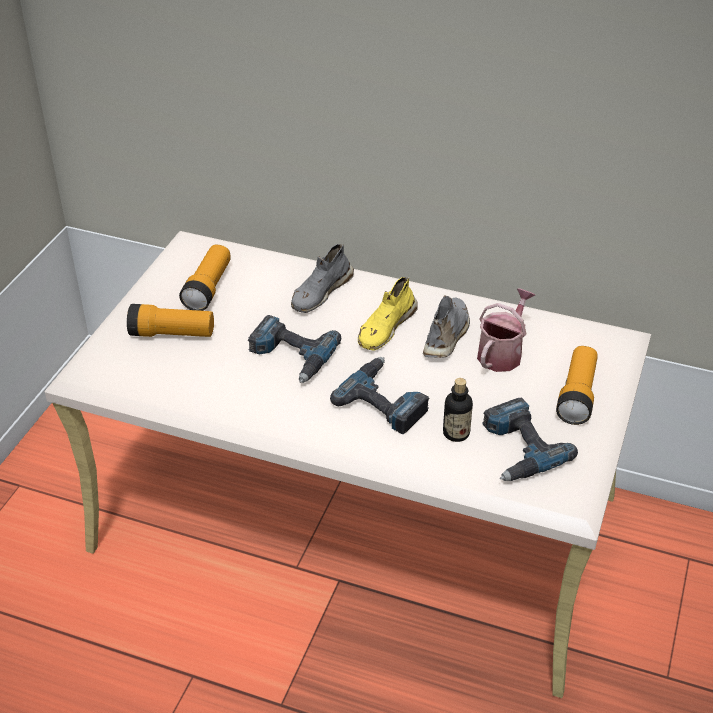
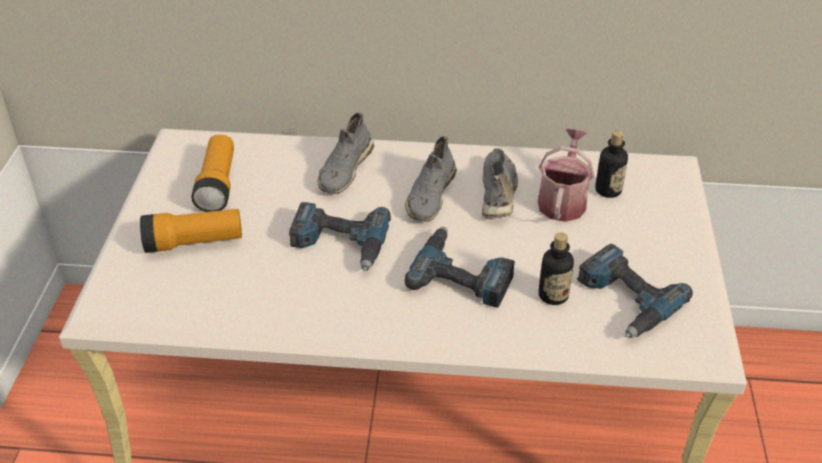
camera: 15 degrees left, 0 degrees up
(386, 327) = (430, 195): yellow shoe -> grey shoe
(548, 350) = (608, 190): none -> bottle
(577, 395) = (658, 231): flashlight -> none

